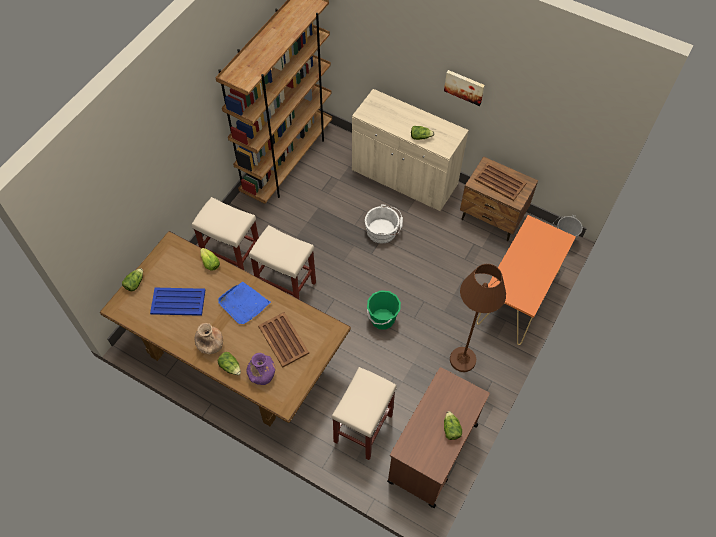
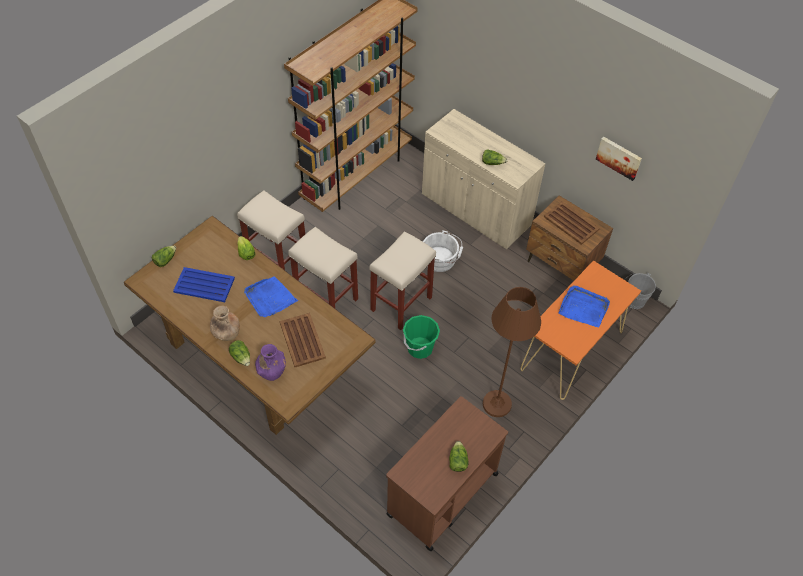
camera: 10 degrees right, 5 degrees down
(363, 429) = (373, 456): beige stool -> beige stool (401, 304)
(464, 86) = (544, 114): picture -> picture (619, 157)
(529, 262) = (583, 308): none -> blue tray

